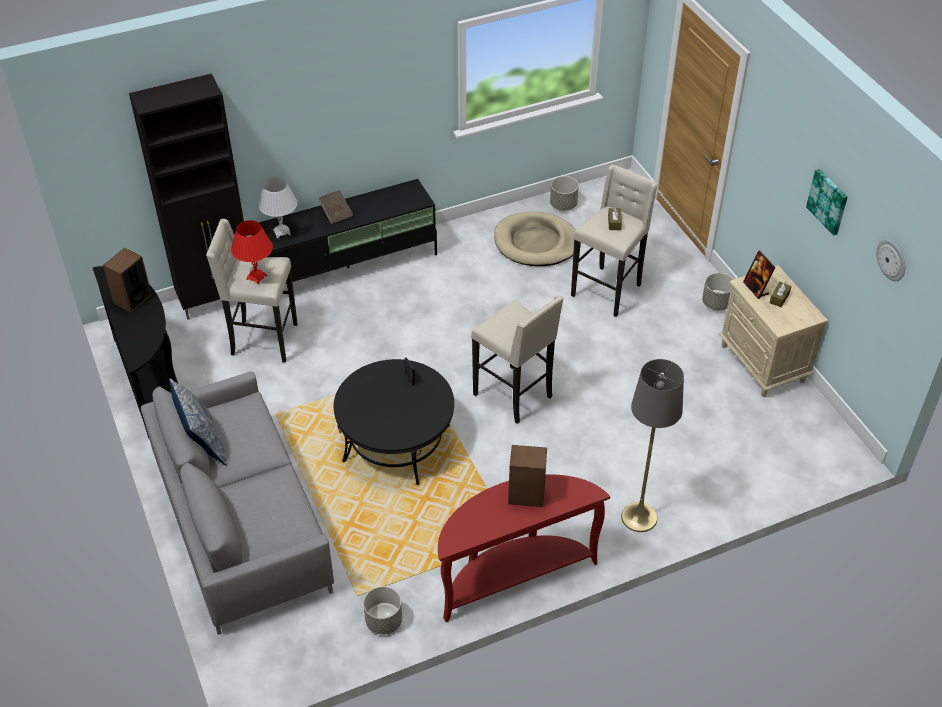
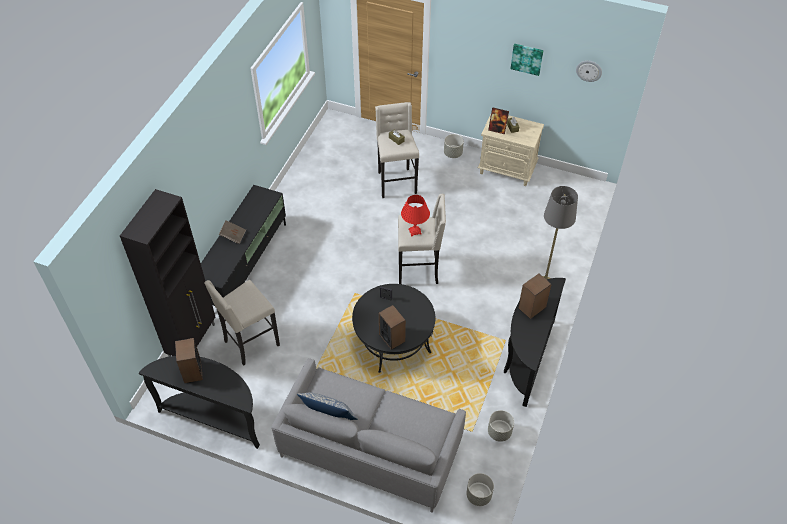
camera: 45 degrees left, 5 degrees up
(256, 277) = (248, 303): red table lamp -> red table lamp (414, 231)
(282, 232) = (216, 269): white table lamp -> none
(364, 421) = (392, 338): none -> speaker
(513, 575) = (526, 358): red console table -> black console table
(536, 243) = (330, 181): beige dog bed -> none
(563, 205) = (318, 151): grey planter -> grey planter (479, 495)

